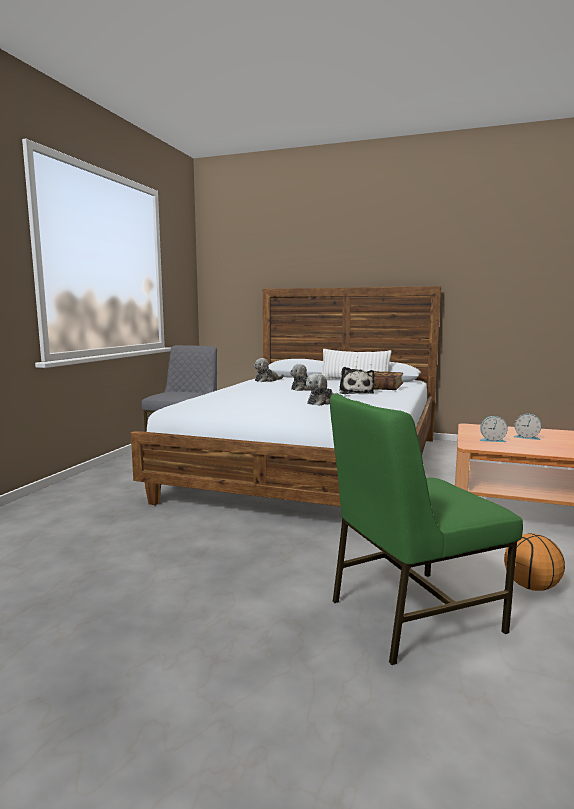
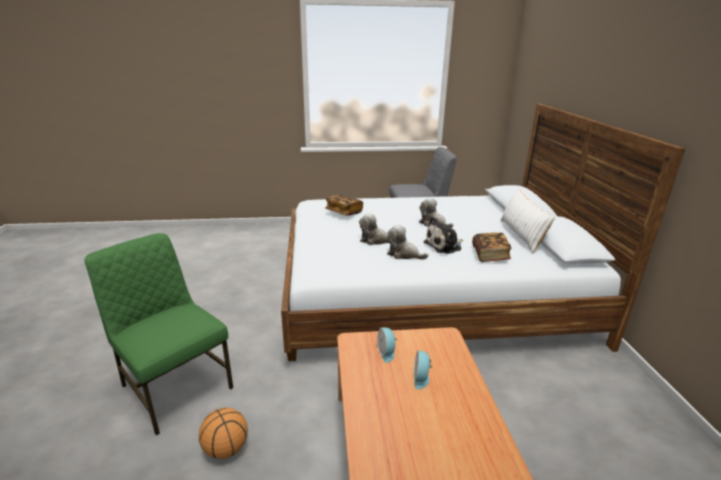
camera: 65 degrees right, 15 degrees up
(238, 400) = (344, 212): none -> book
(267, 380) = (464, 202): plush toy -> plush toy (404, 254)

